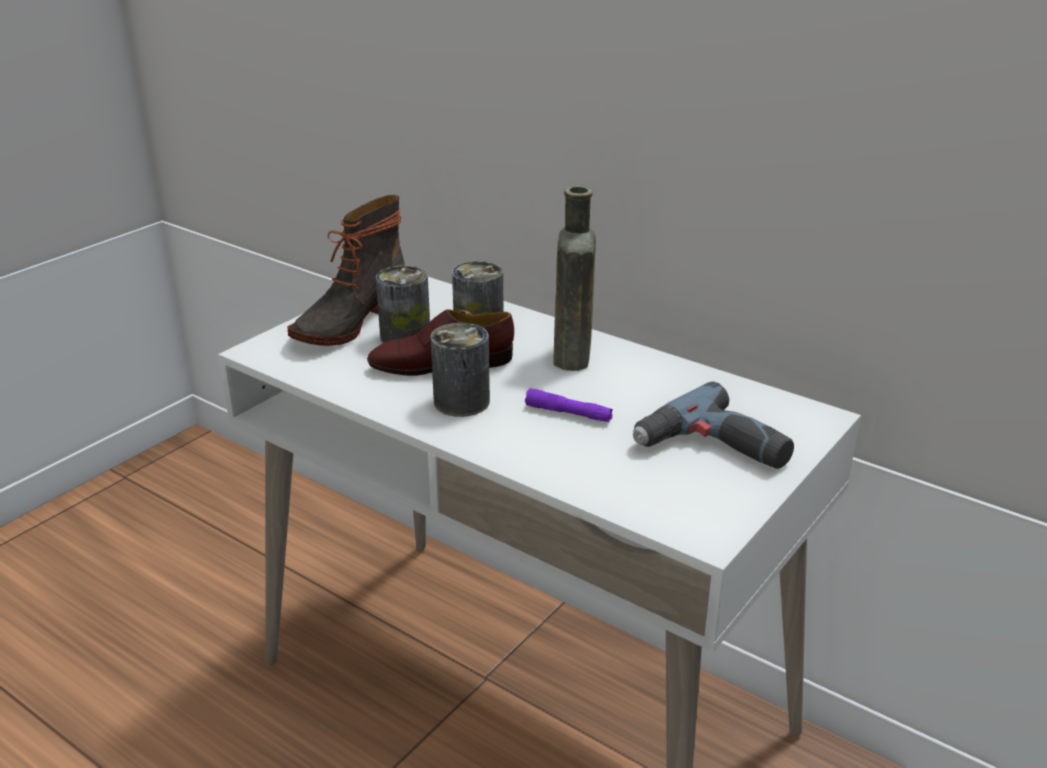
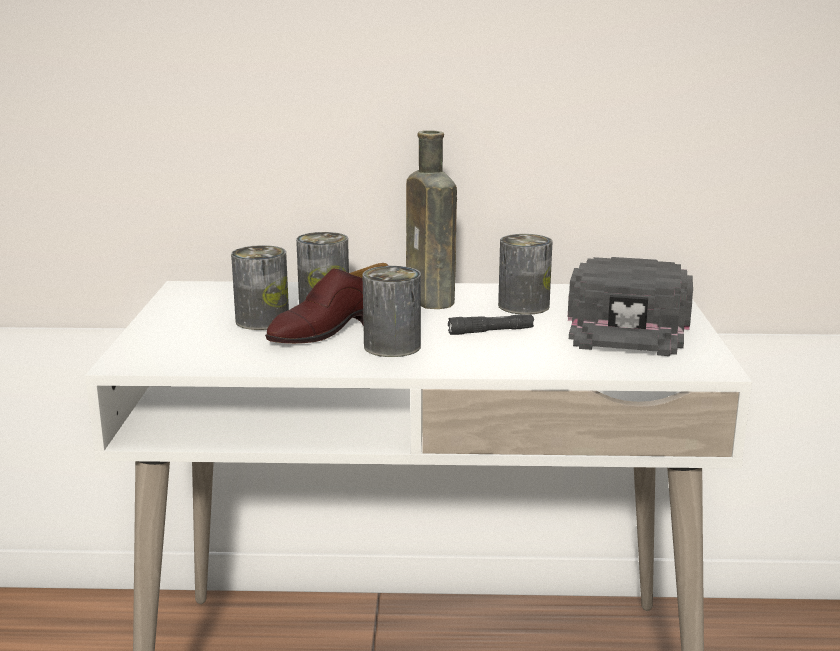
camera: 35 degrees left, 10 degrees down
(349, 320) = (184, 322): boot -> none
(569, 413) = (491, 331): purple flashlight -> black flashlight
(646, 391) = (523, 306): none -> can
(712, 450) = (629, 324): power drill -> black cap

